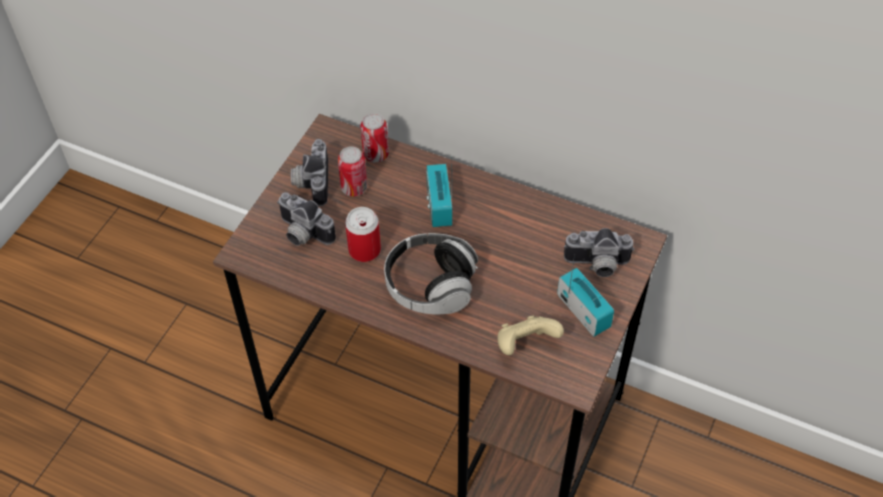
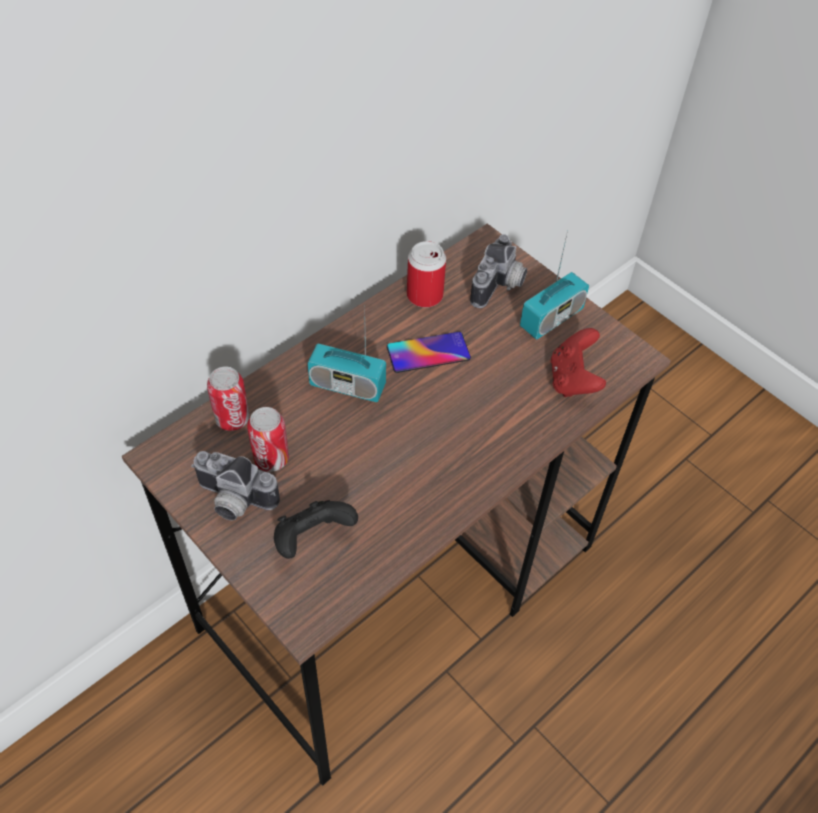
camera: 70 degrees left, 0 degrees up
(302, 234) = (312, 538): camera -> black game controller
(364, 250) = (374, 480): can -> can (424, 295)
(430, 286) = (458, 434): headphones -> none
(498, 242) = (428, 353): none -> phone
(525, 344) = (573, 379): beige game controller -> red game controller
(583, 311) = (551, 318): radio -> radio turned 150 degrees clockwise

